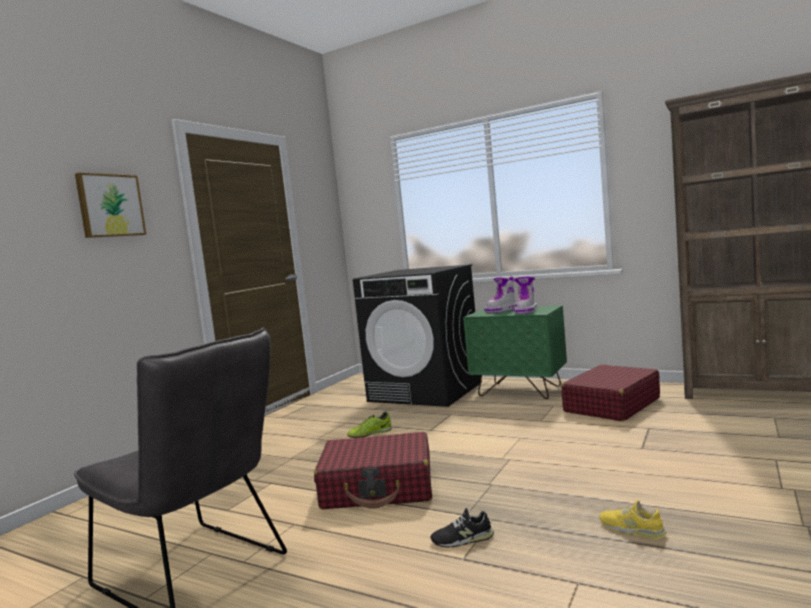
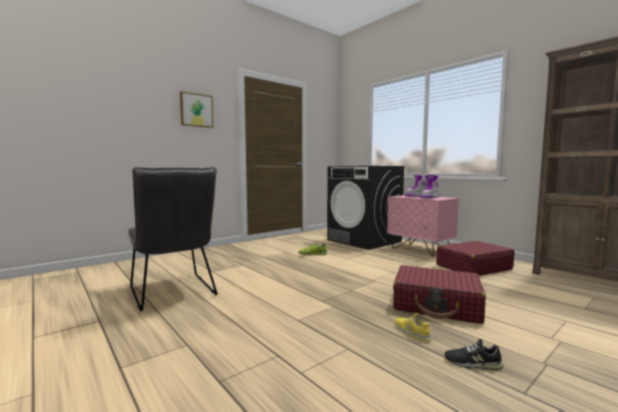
camera: 20 degrees right, 0 degrees up
(378, 487) = (290, 278): red suitcase -> red suitcase (437, 305)
(462, 539) = (307, 311): black shoe -> black shoe (473, 363)
(520, 391) = (420, 250): green nightstand -> pink nightstand

